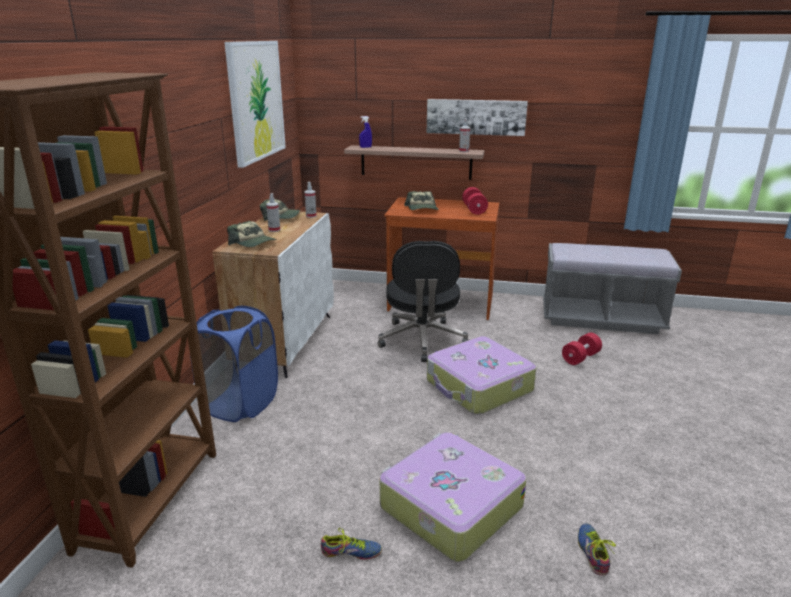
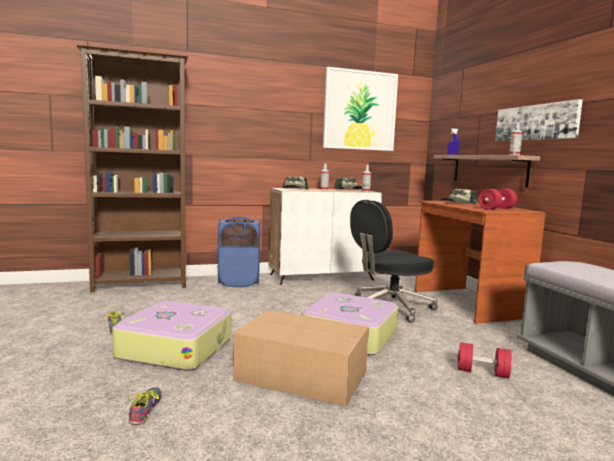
camera: 60 degrees right, 15 degrees down
(553, 441) = (300, 374): none -> cardboard box
(594, 552) = (147, 409): shoe -> shoe turned 60 degrees counterclockwise

